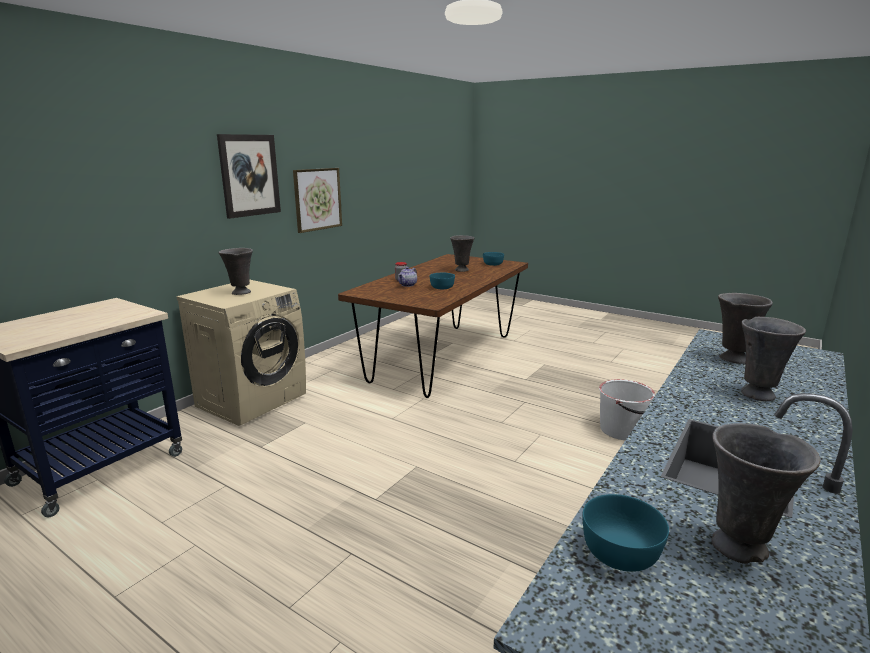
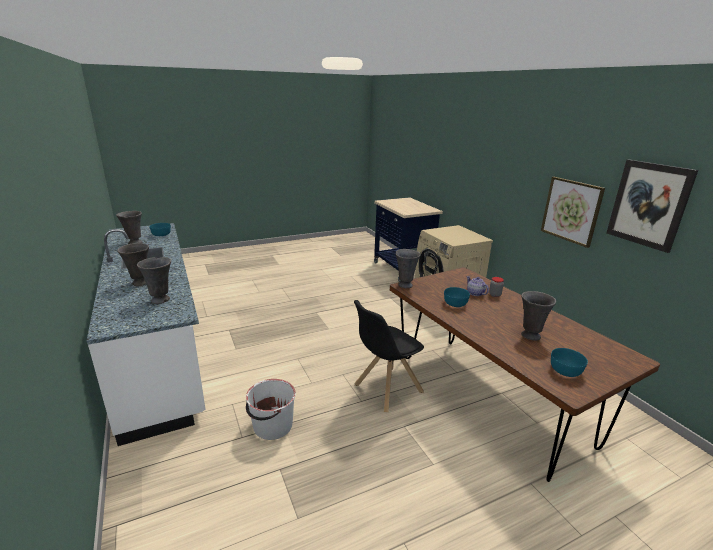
camera: 120 degrees right, 5 degrees up
(240, 293) = (453, 235): grey vase -> grey vase (405, 285)
(249, 175) = (518, 171): picture -> picture (648, 204)
(492, 395) = (386, 389): none -> black chair

